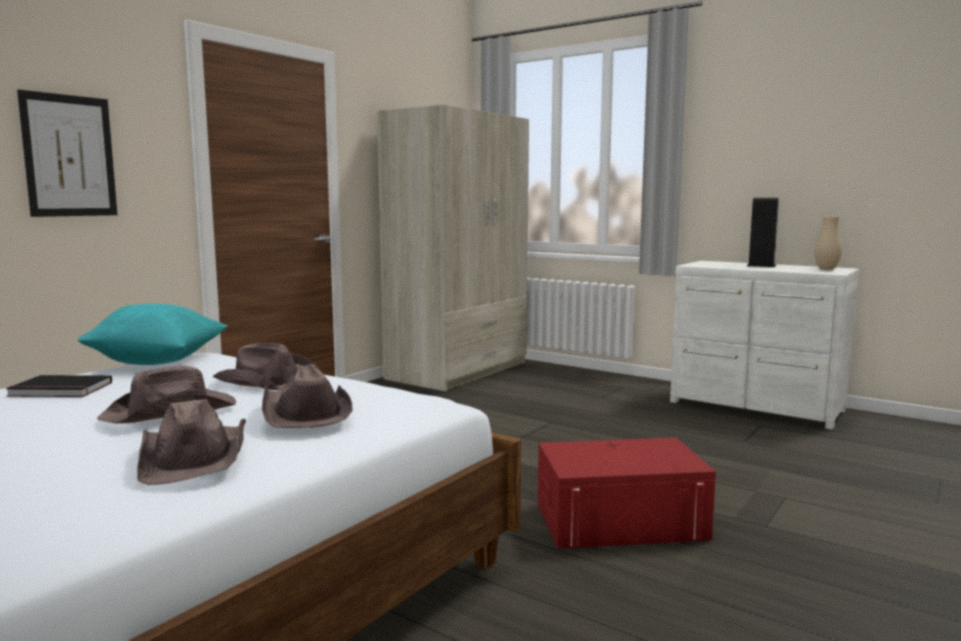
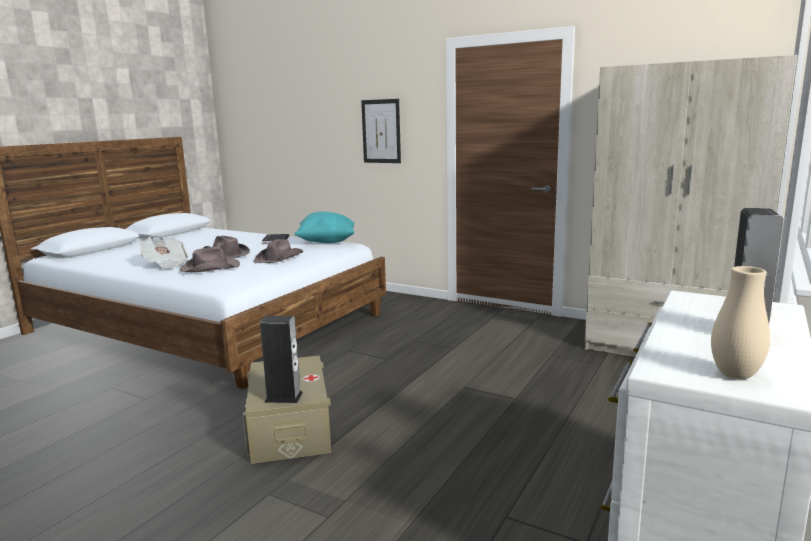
camera: 85 degrees right, 5 degrees up
(195, 456) = (166, 264): brown hat -> newspaper
(620, 521) = (290, 428): red storage box -> beige storage box
(672, 454) = (284, 397): none -> speaker

